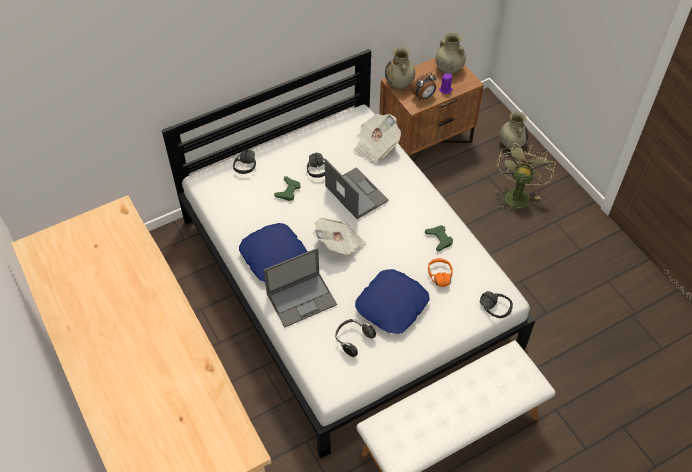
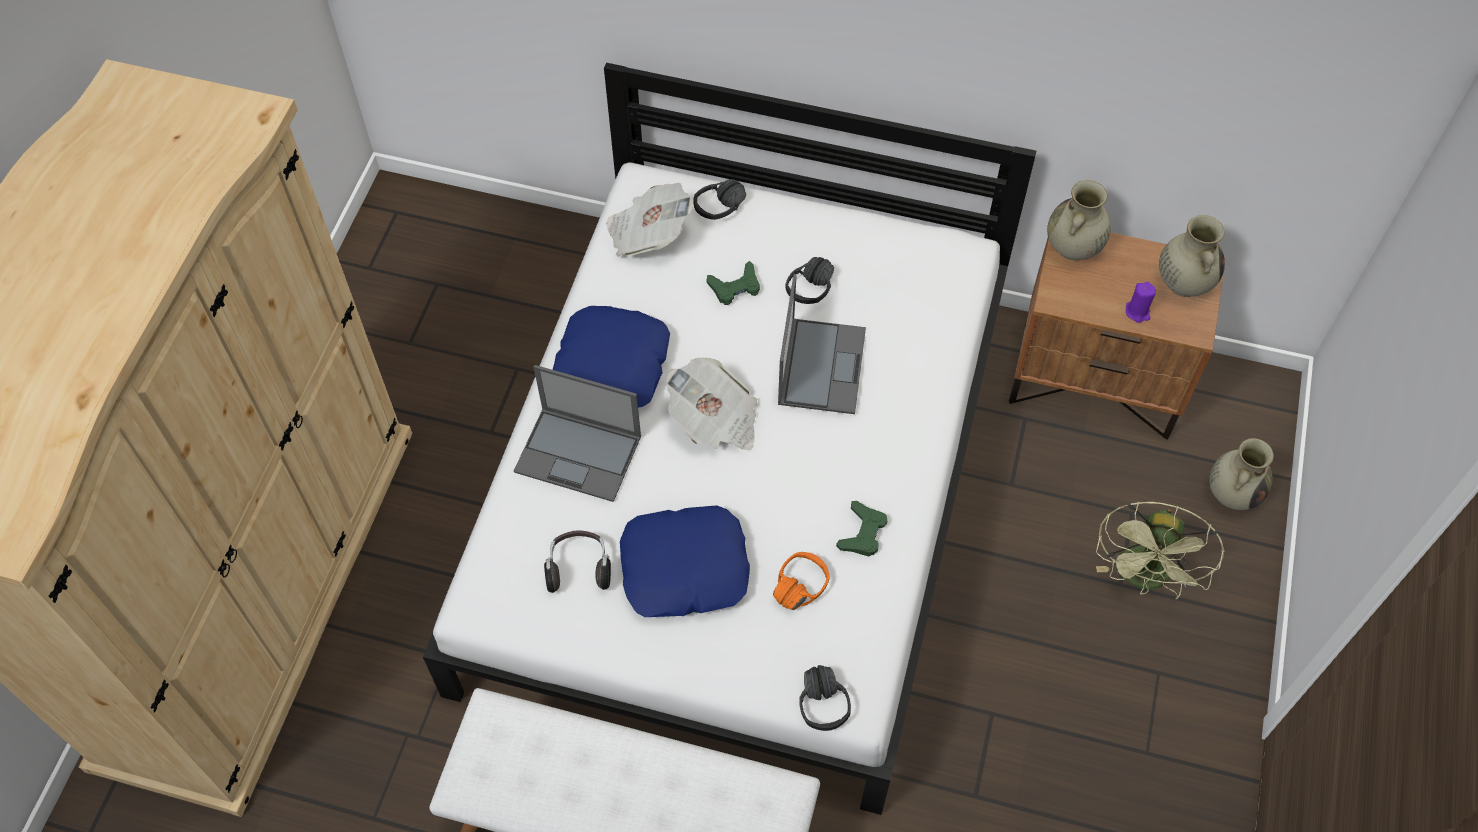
camera: 45 degrees right, 5 degrees up
(375, 146) = (932, 318): newspaper -> newspaper (648, 234)
(424, 97) = (1088, 297): alarm clock -> none
(516, 194) = (1144, 578): green fan -> green fan turned 135 degrees clockwise

